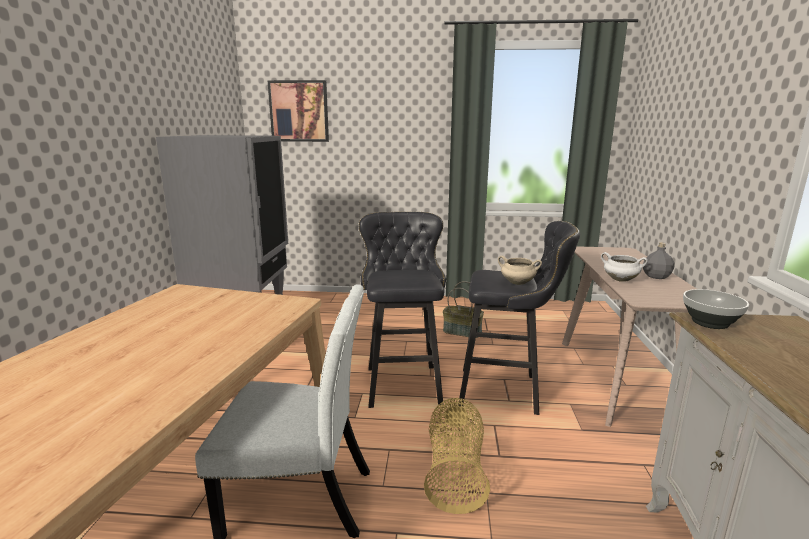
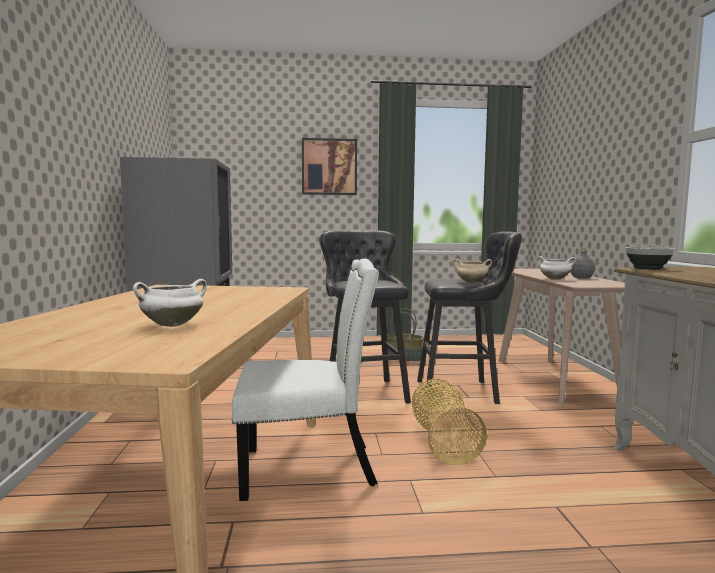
camera: 10 degrees left, 10 degrees down
(94, 408) = (173, 325): none -> white cooking pot
(299, 111) = (231, 156): picture -> picture (329, 167)

